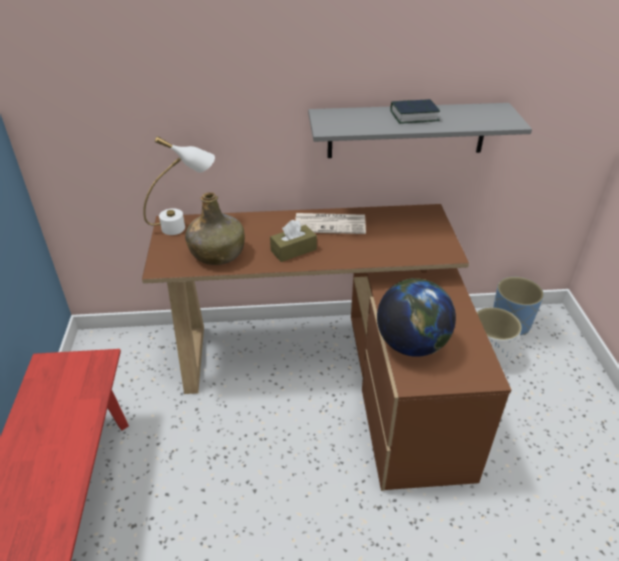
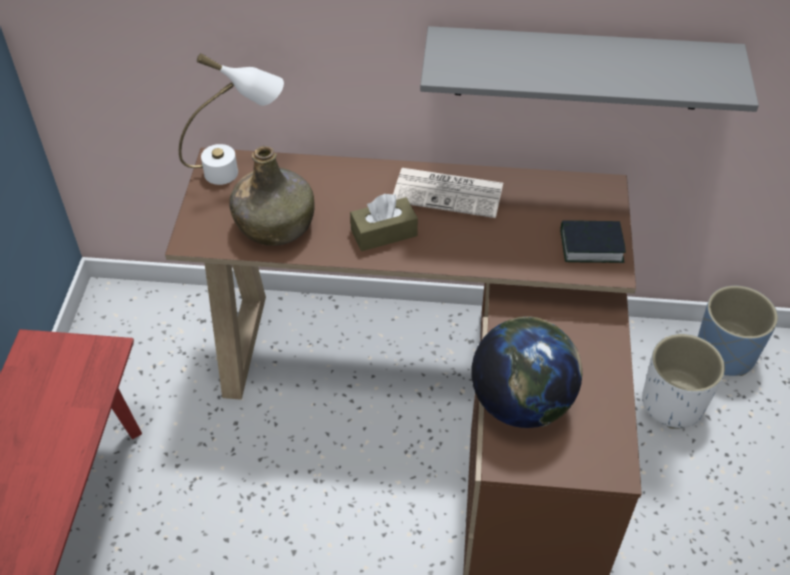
camera: 10 degrees right, 10 degrees up
(414, 116) = (583, 59): book -> book (591, 246)

